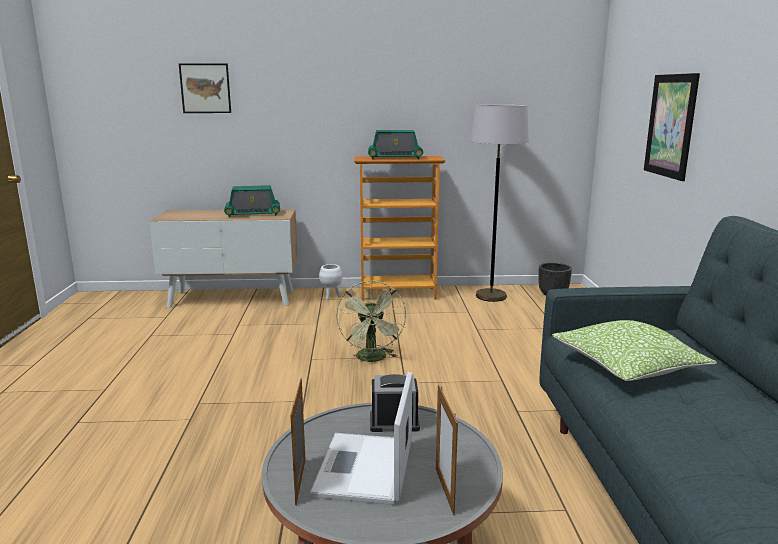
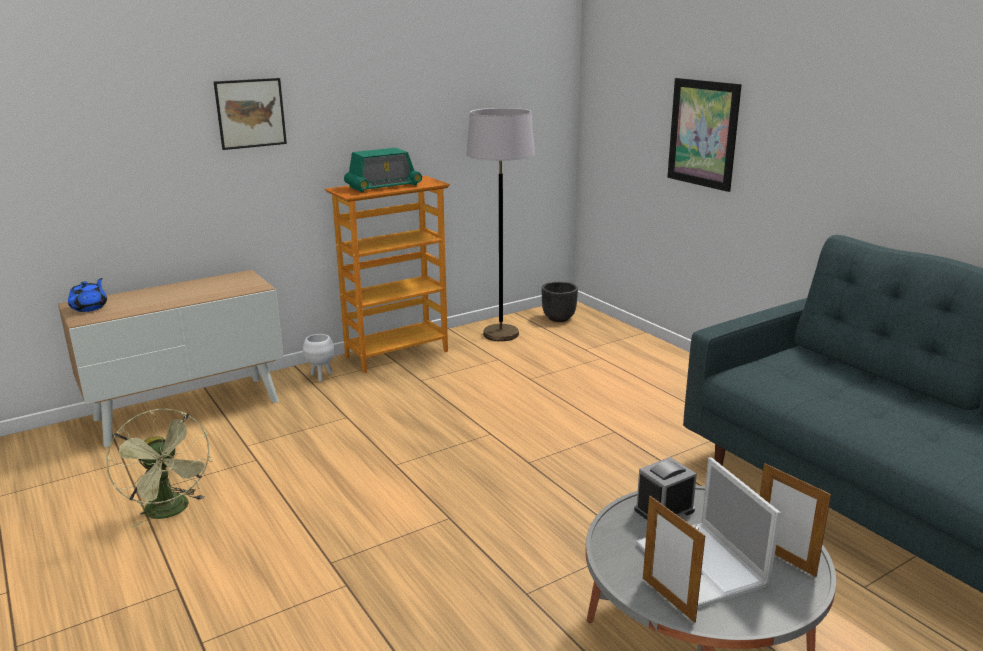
camera: 30 degrees left, 5 degrees up
(177, 214) = (90, 307): none -> blue teapot
(205, 88) = (102, 114): picture -> picture (250, 113)
(253, 214) = (208, 288): radio -> none
(373, 359) = (464, 445): green fan -> green fan (171, 511)
(627, 366) = (811, 395): pillow -> none

